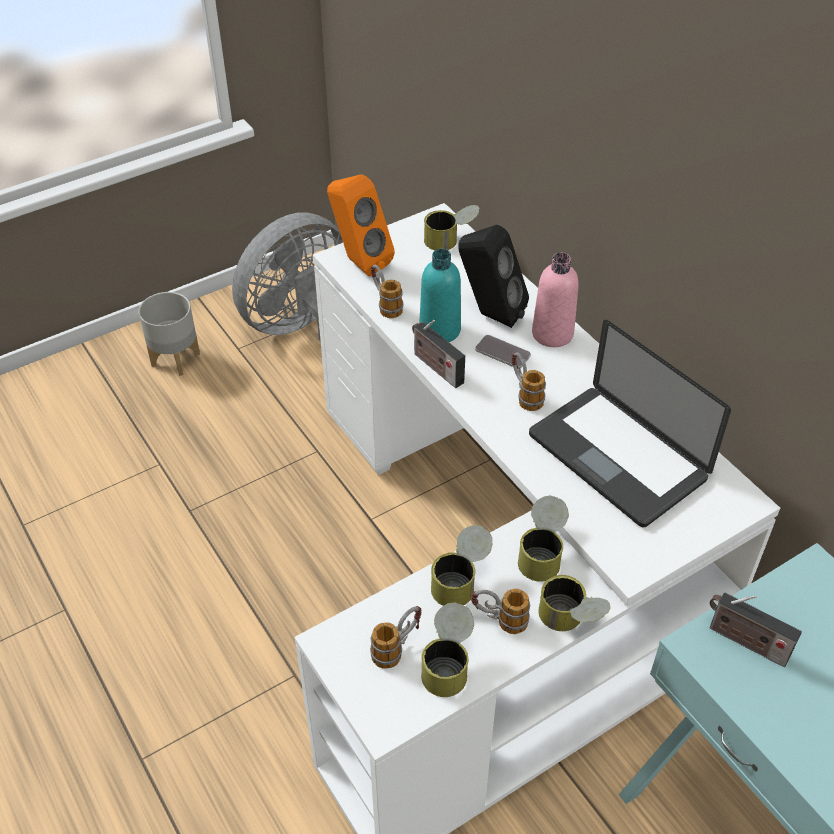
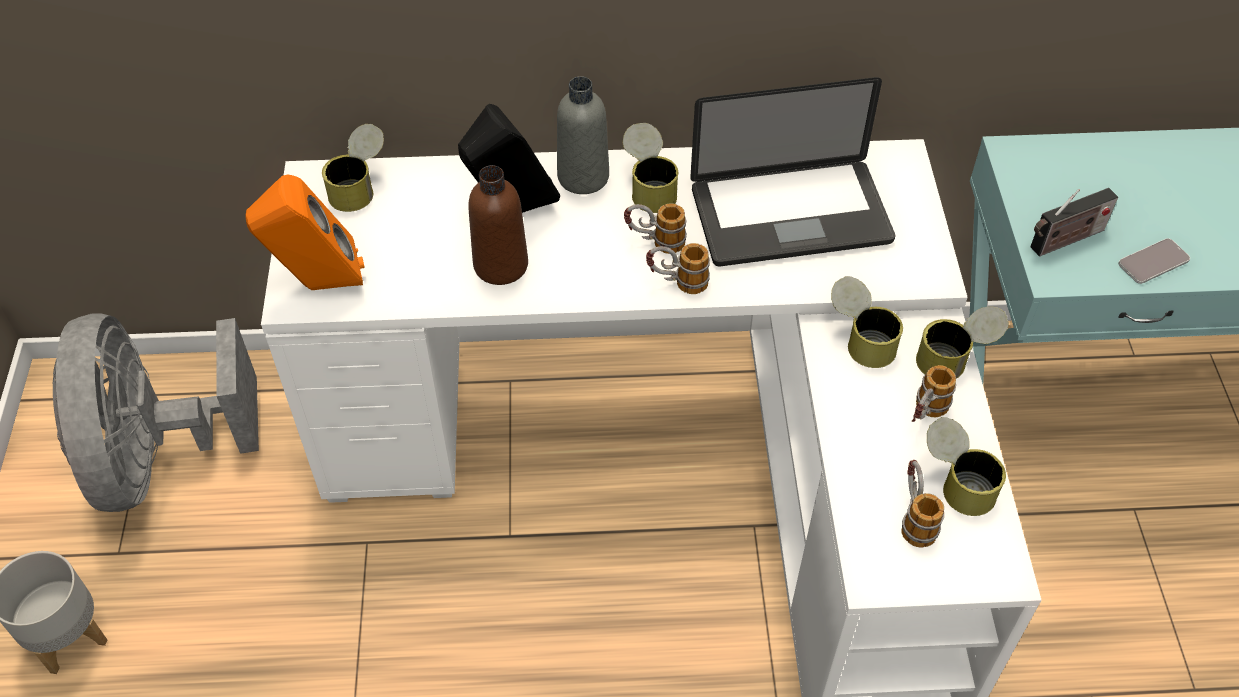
camera: 60 degrees left, 5 degrees up
(385, 304) = (416, 294): mug -> mug (677, 283)
(435, 367) = (556, 296): radio -> none
(440, 330) = (501, 265): turquoise bottle -> brown bottle
(461, 581) = (857, 422): can -> can (649, 187)
(502, 352) = (579, 229): phone -> phone (1153, 262)
(552, 334) = (583, 177): pink bottle -> grey bottle

